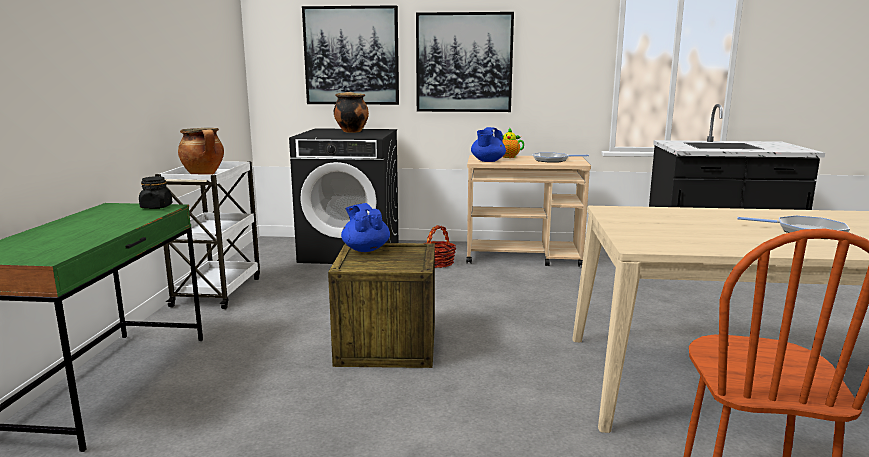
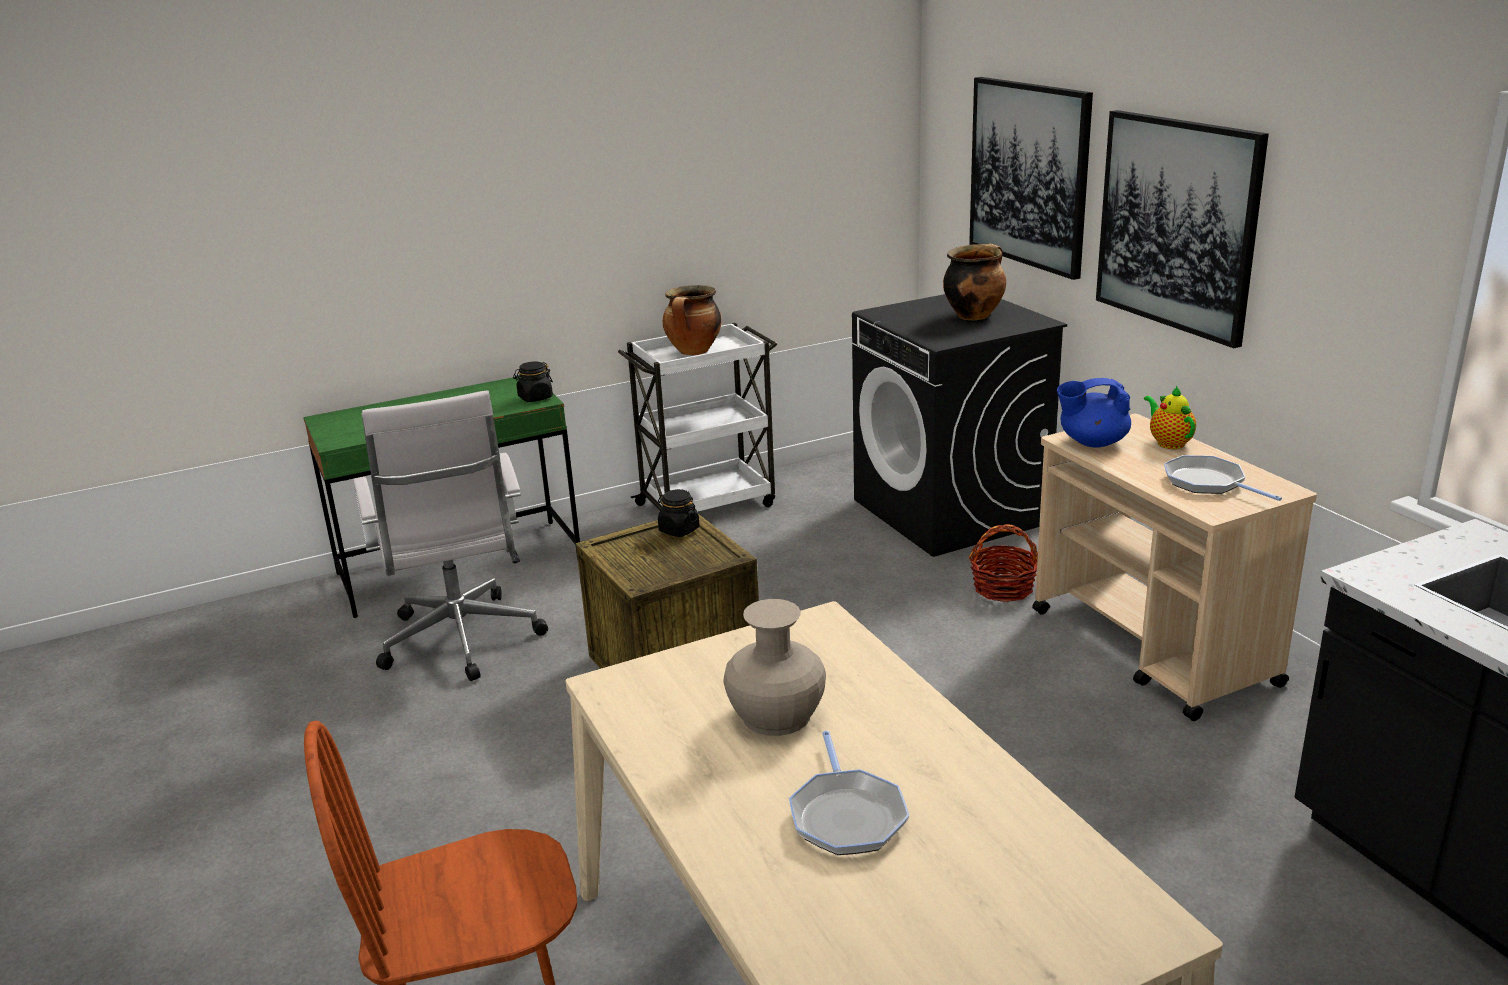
camera: 60 degrees right, 10 degrees up
(230, 408) = (462, 643): none -> white office chair
(365, 249) = (679, 530): blue teapot -> black jar
(701, 227) = (776, 715): none -> beige vase

